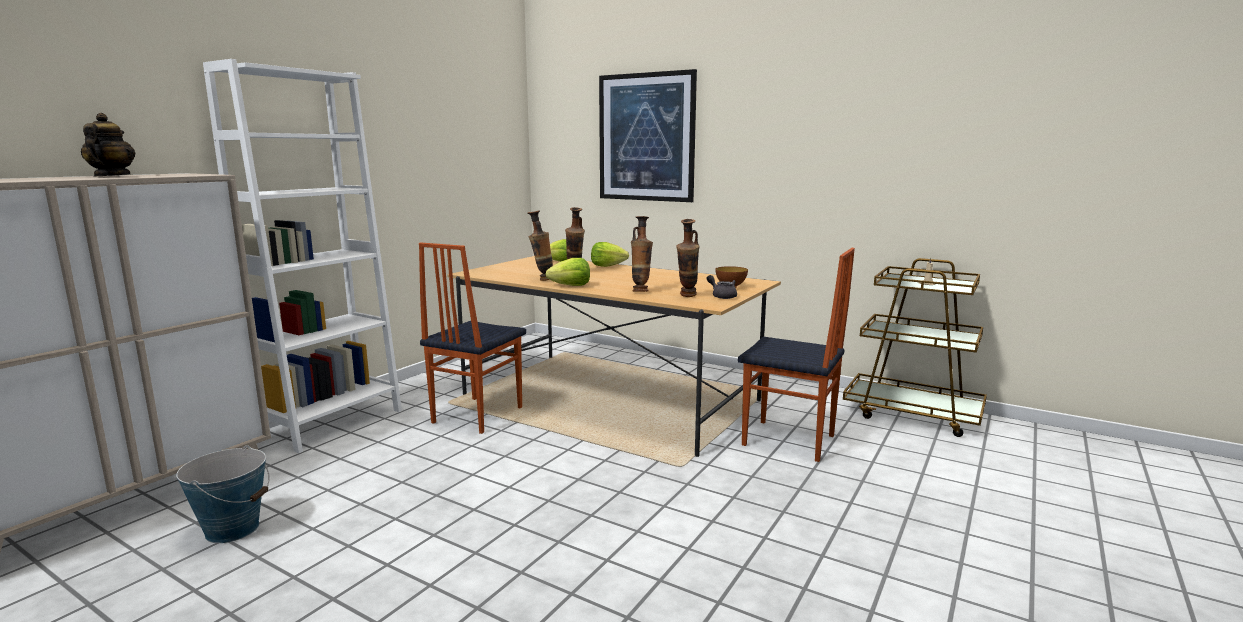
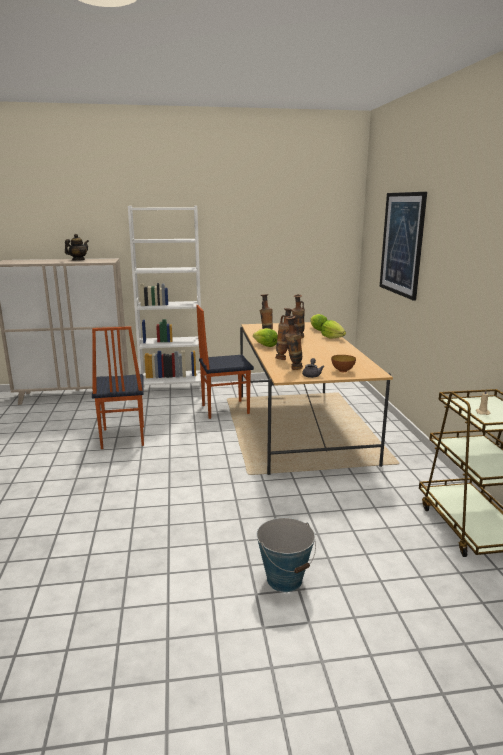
camera: 50 degrees right, 5 degrees up
(233, 529) = (78, 417): bucket -> bucket (284, 579)
(789, 441) = (334, 494): chair -> chair (122, 437)

